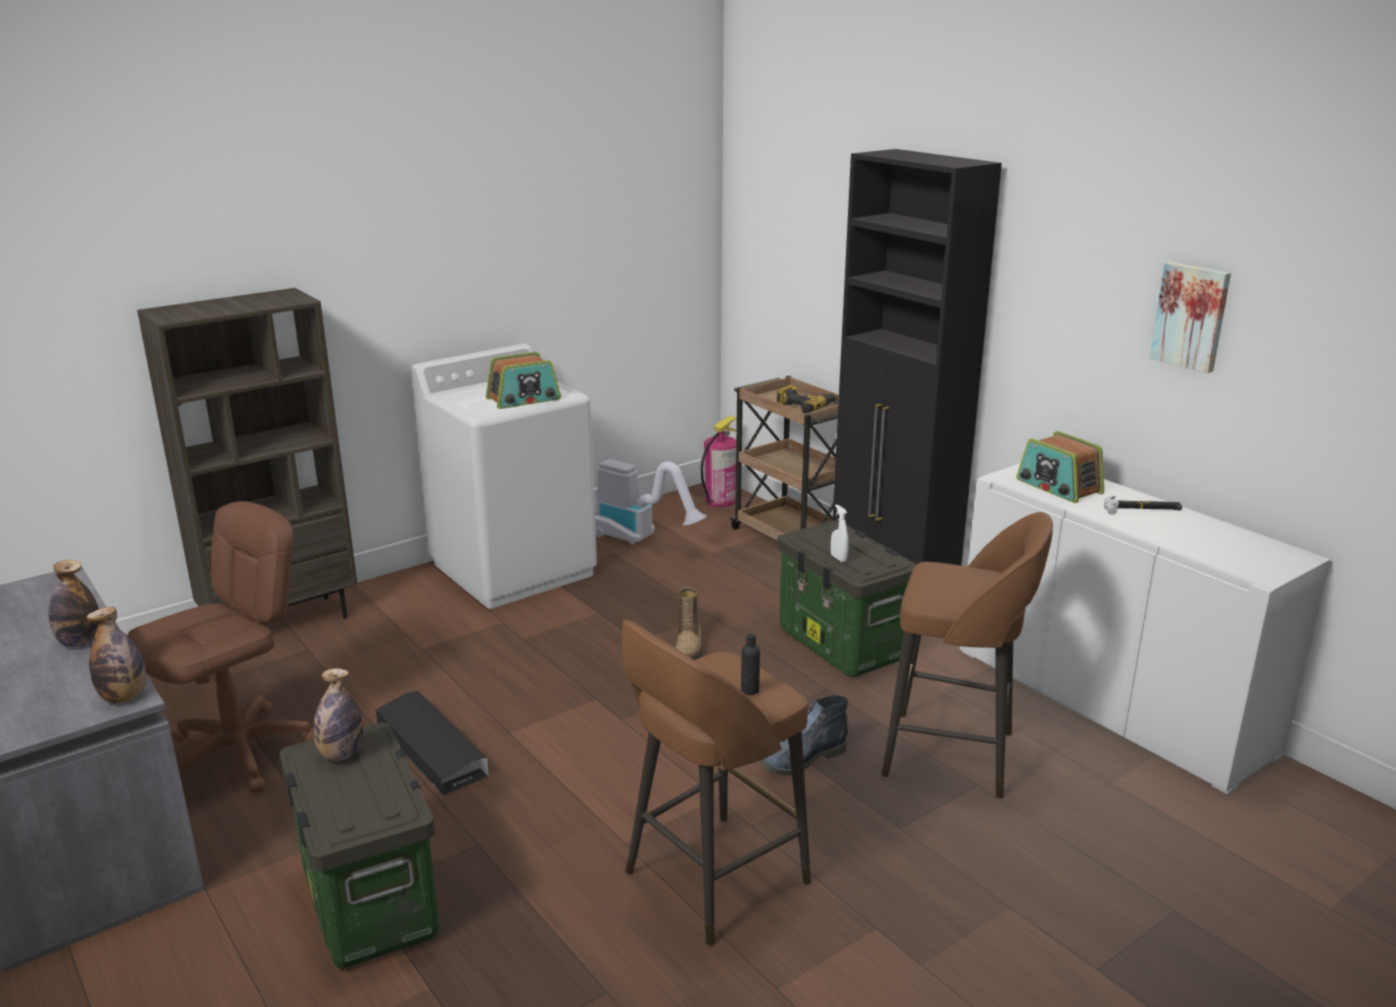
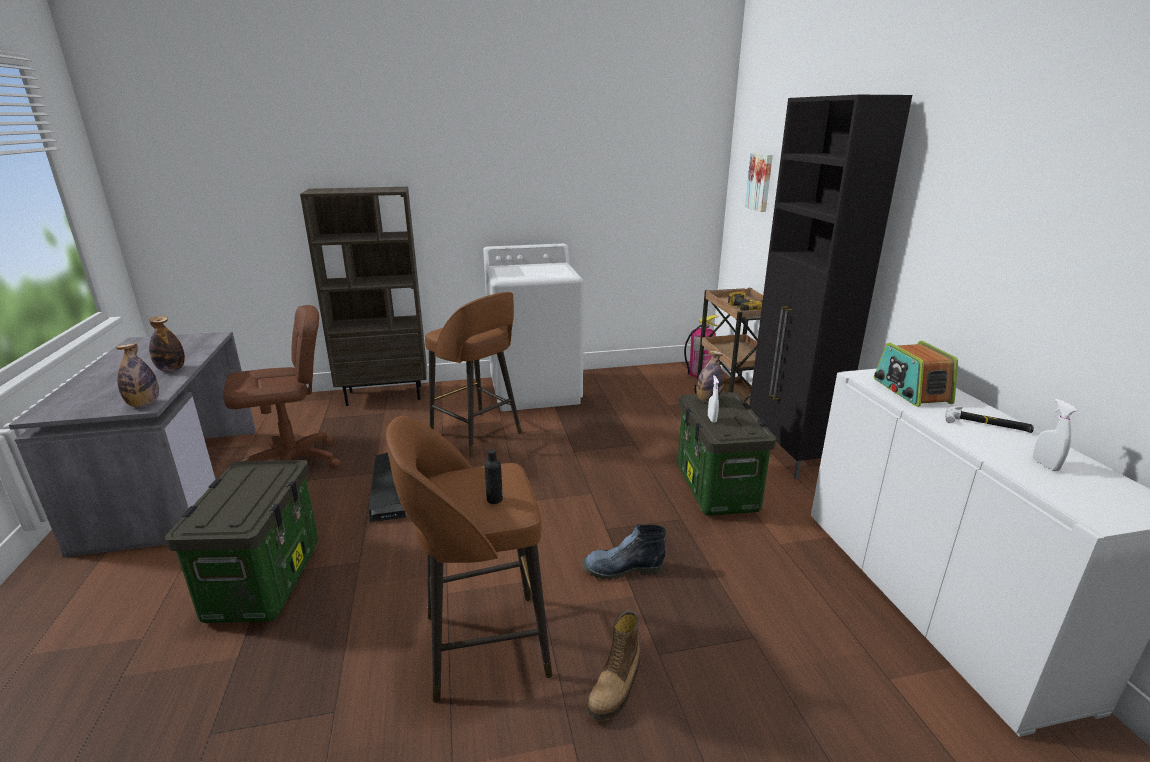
camera: 25 degrees right, 0 degrees up
(341, 754) = (256, 474): bottle -> bottle (708, 400)
(524, 399) = (538, 275): radio -> none
(642, 539) = (629, 388): vacuum cleaner -> none
(689, 648) = (603, 465): boot -> boot (616, 687)
(953, 755) = (749, 604): brown stool -> brown stool (477, 435)
(1191, 316) = (1076, 231): picture -> picture (760, 182)
(1206, 539) = (1045, 465): none -> white spray bottle

